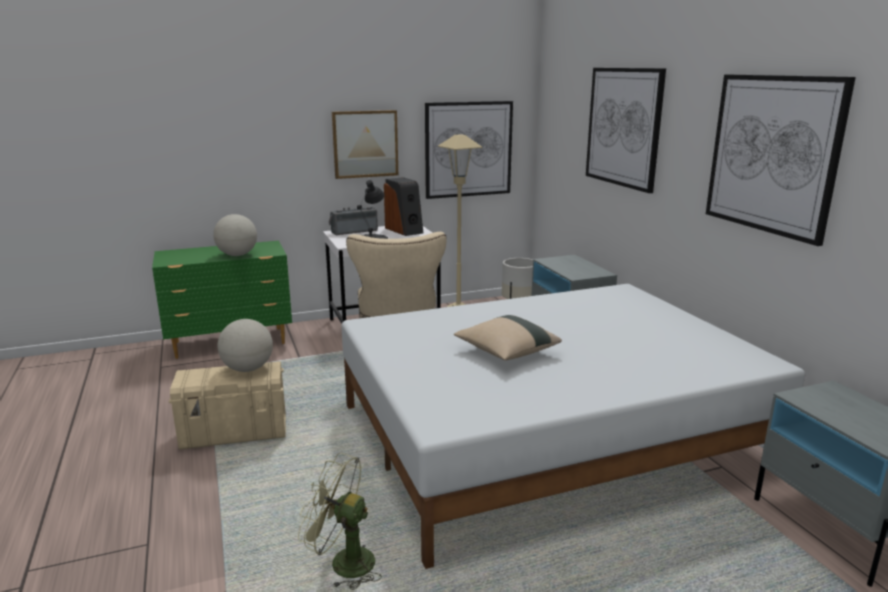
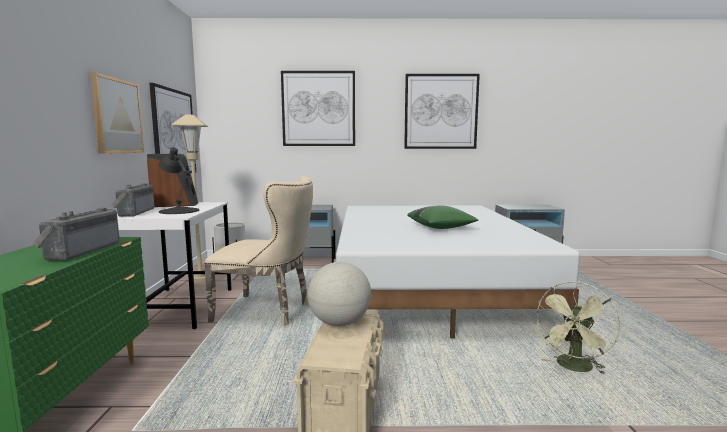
camera: 70 degrees left, 10 degrees down
(237, 255) = (81, 251): globe -> radio
(506, 352) = (441, 228): beige pillow -> green pillow

